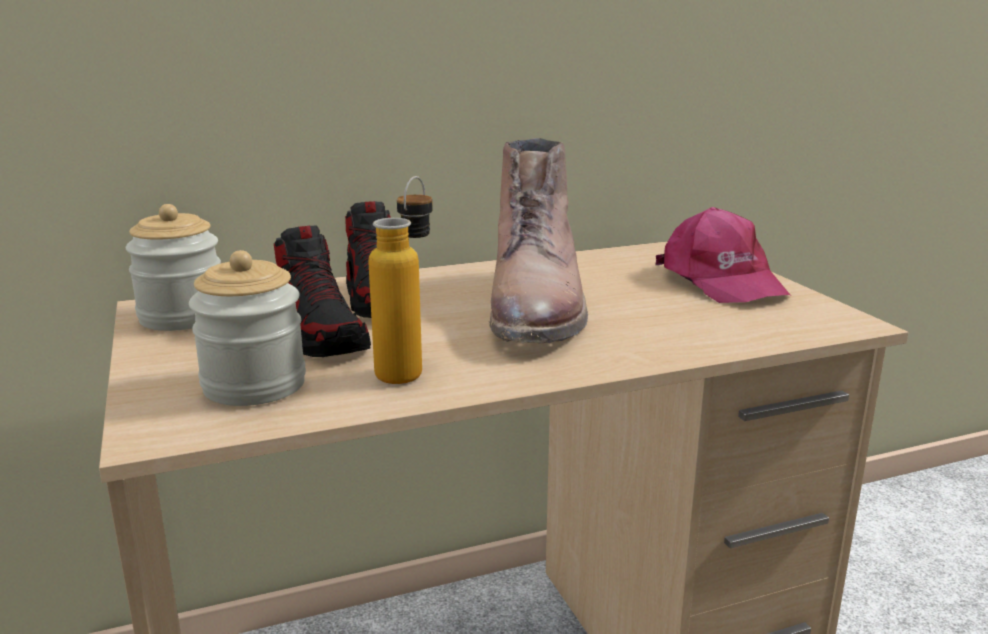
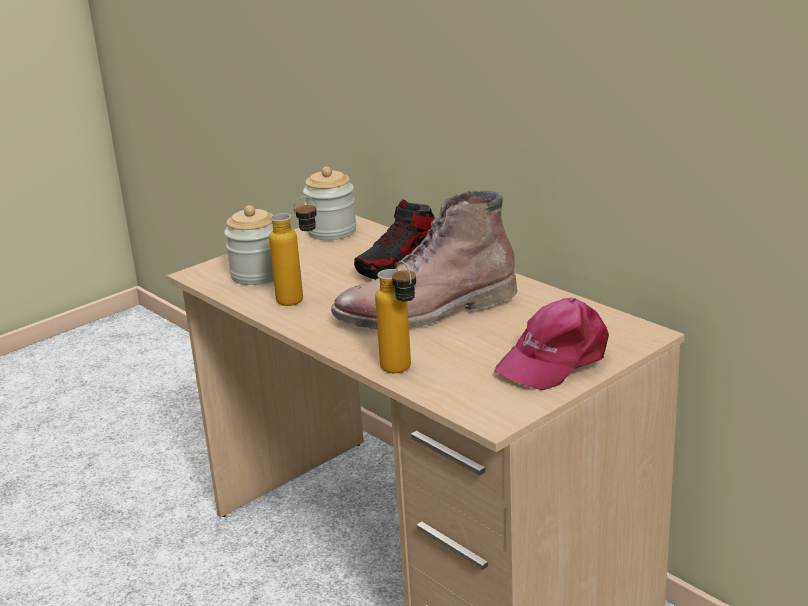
camera: 70 degrees right, 5 degrees up
(320, 336) = (330, 268): shoe -> none
(707, 344) = (402, 372): none -> bottle

